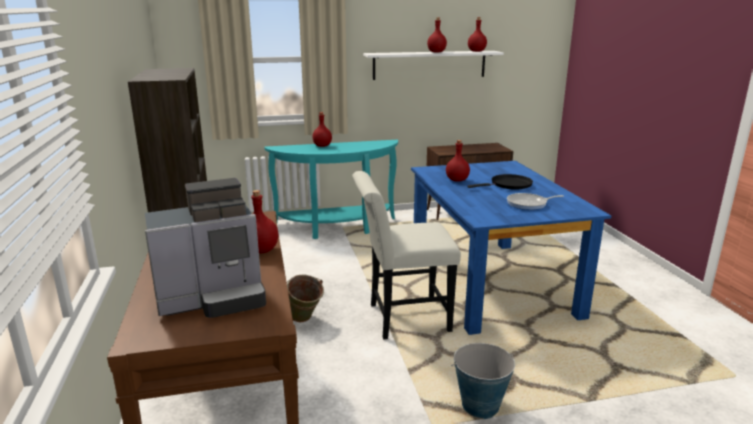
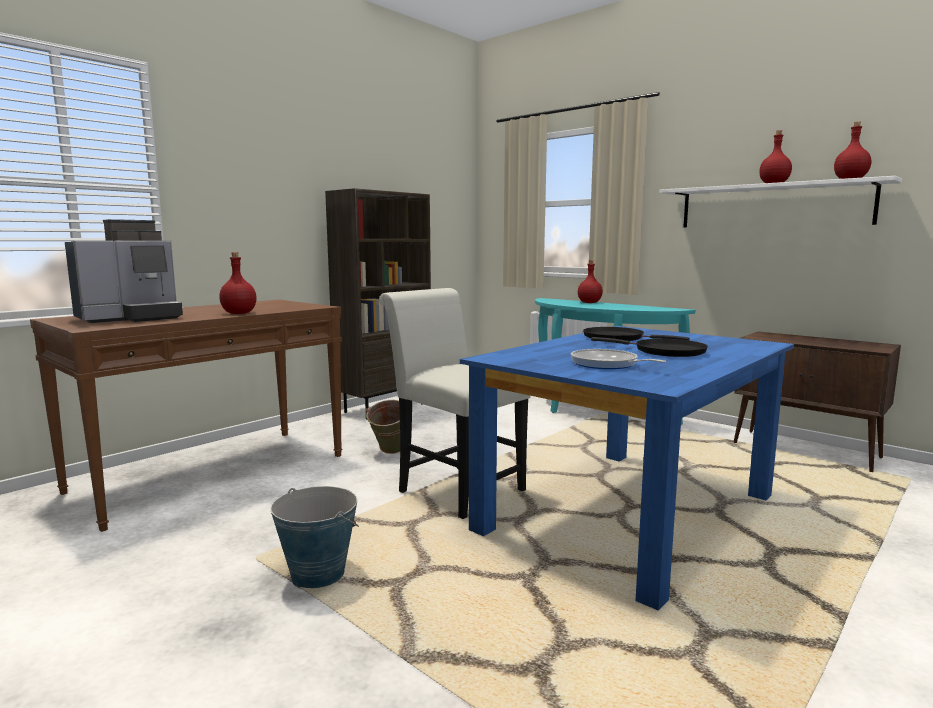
camera: 55 degrees right, 10 degrees down
(214, 298) = (132, 318): coffee machine -> coffee machine turned 75 degrees counterclockwise
(456, 180) = (617, 338): red bottle -> black frying pan

